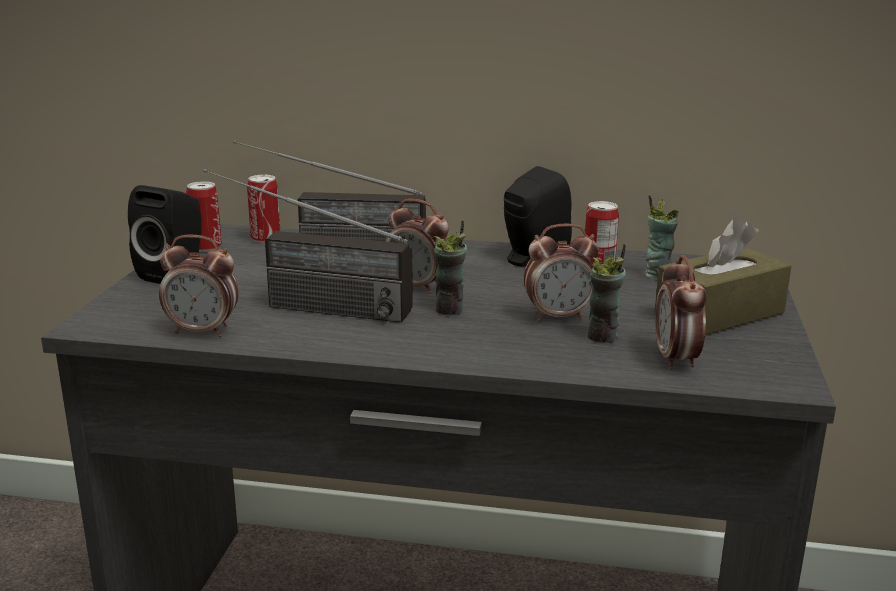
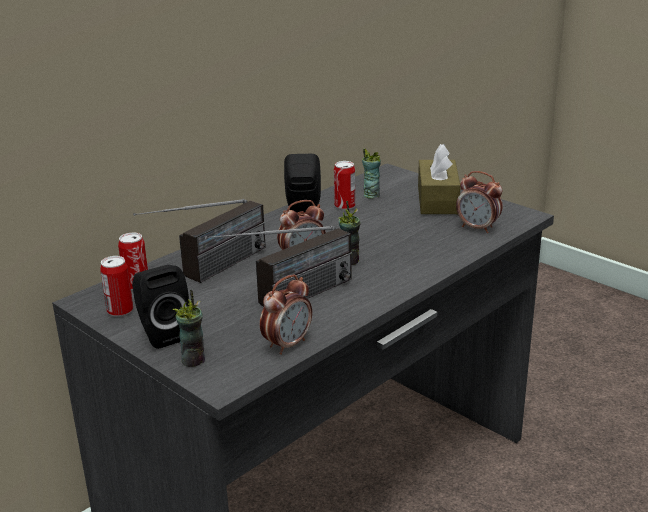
camera: 55 degrees left, 5 degrees up
(558, 317) = (395, 236): alarm clock -> none
(603, 337) = (433, 235): cup -> cup (194, 360)

